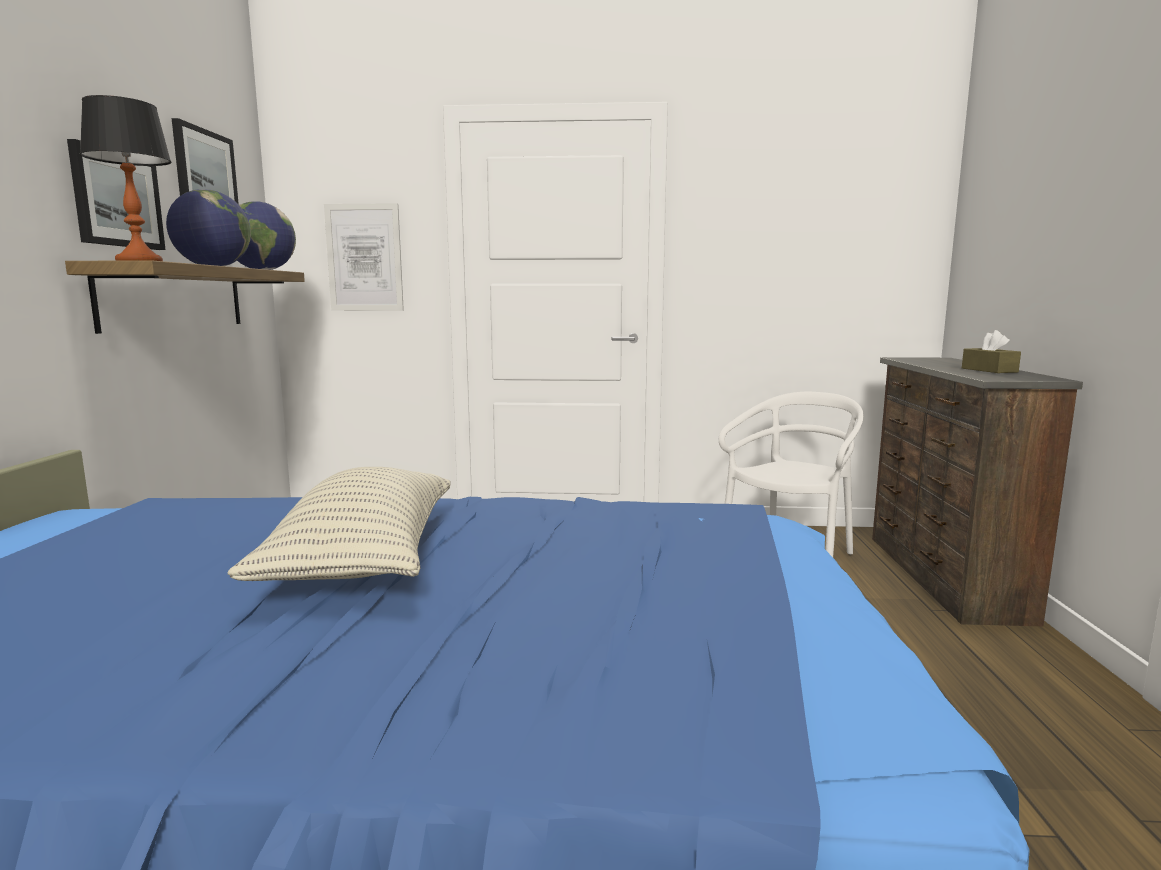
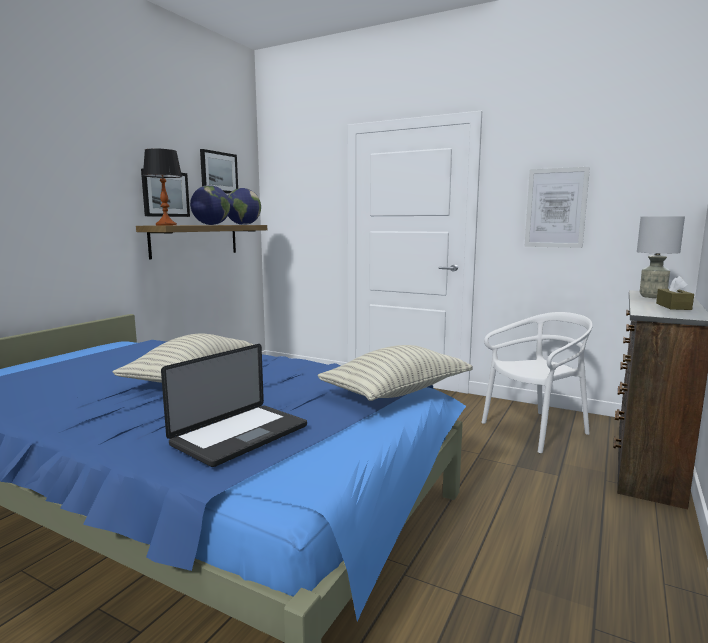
camera: 25 degrees right, 0 degrees up
(364, 258) = (304, 215): picture -> picture (556, 208)
(663, 656) = (240, 435): none -> laptop
(753, 528) = (397, 392): none -> pillow
(930, 362) = (652, 297): none -> grey table lamp

